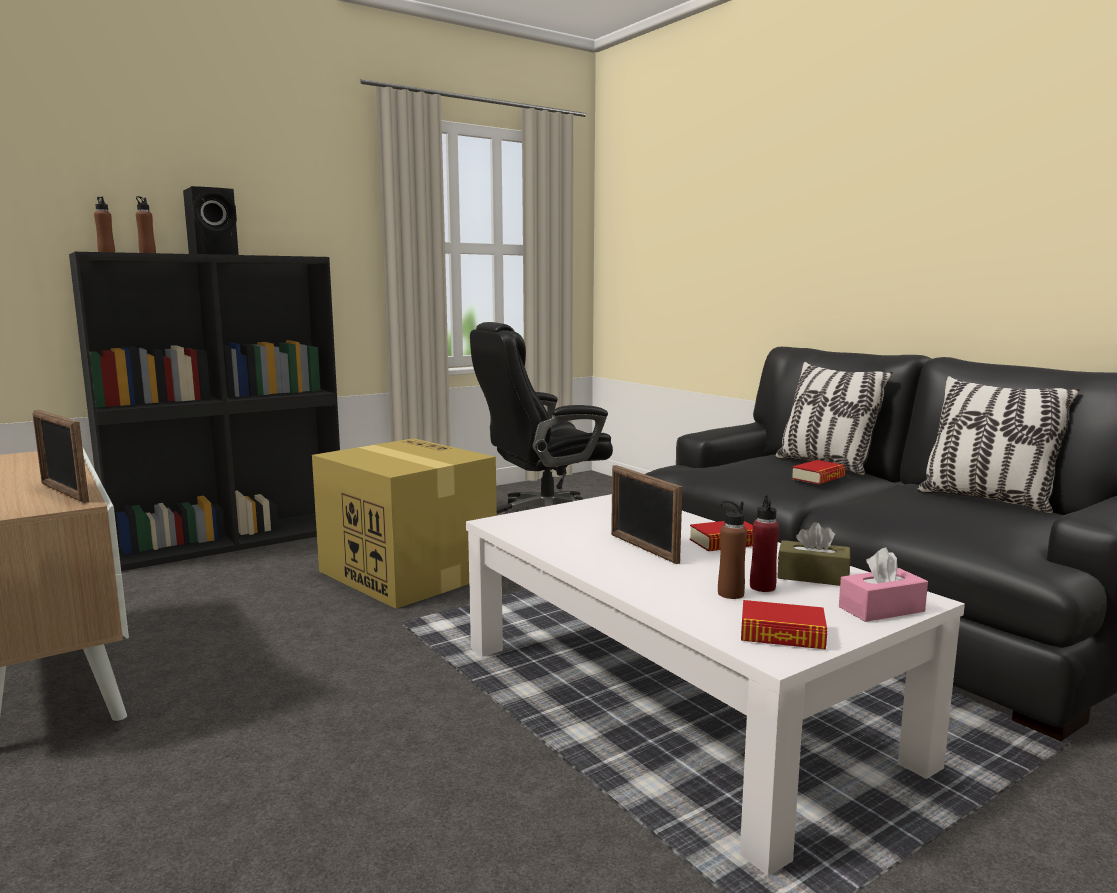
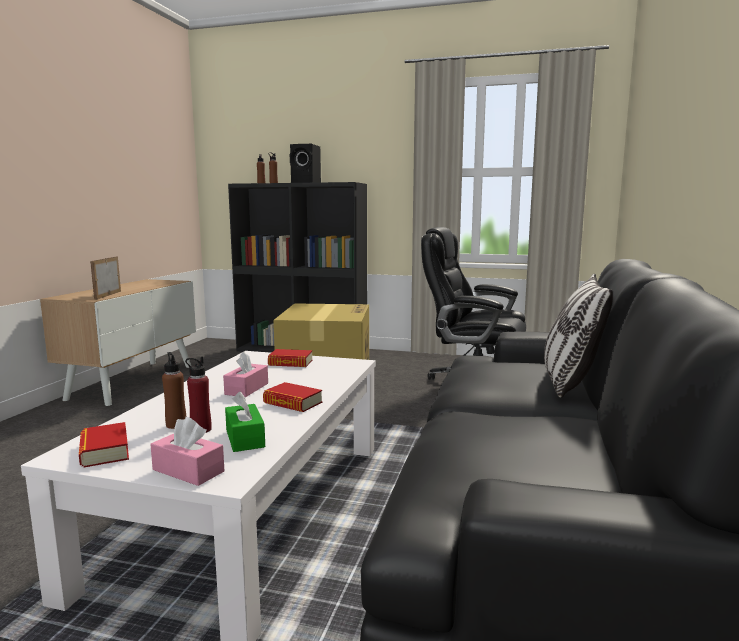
camera: 50 degrees right, 0 degrees up
(643, 548) = (247, 389): picture frame -> pink tissue box
(812, 576) = (245, 438): brown tissue box -> green tissue box
(818, 478) = (512, 388): book -> book (290, 363)
(986, 500) = (589, 455): pillow -> none

